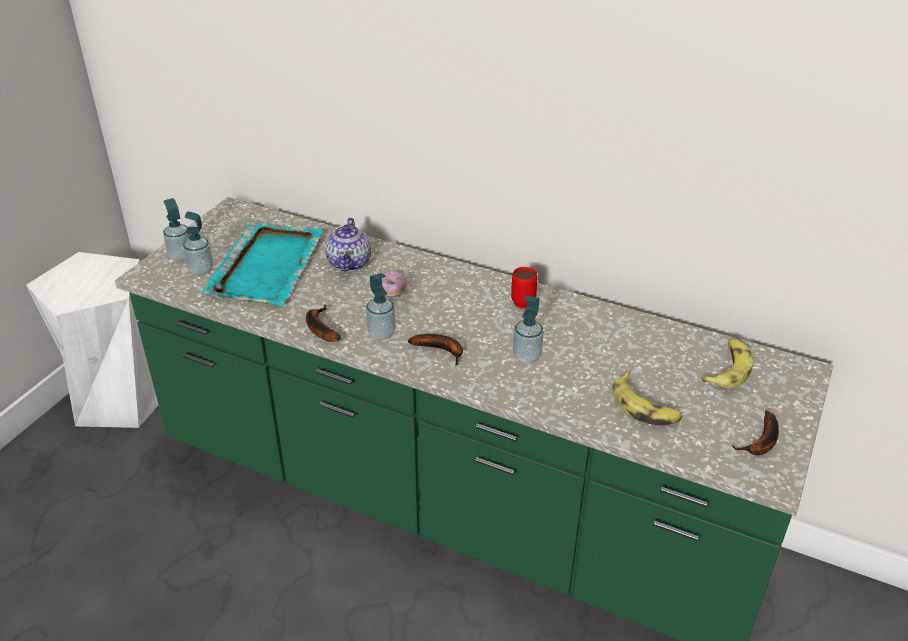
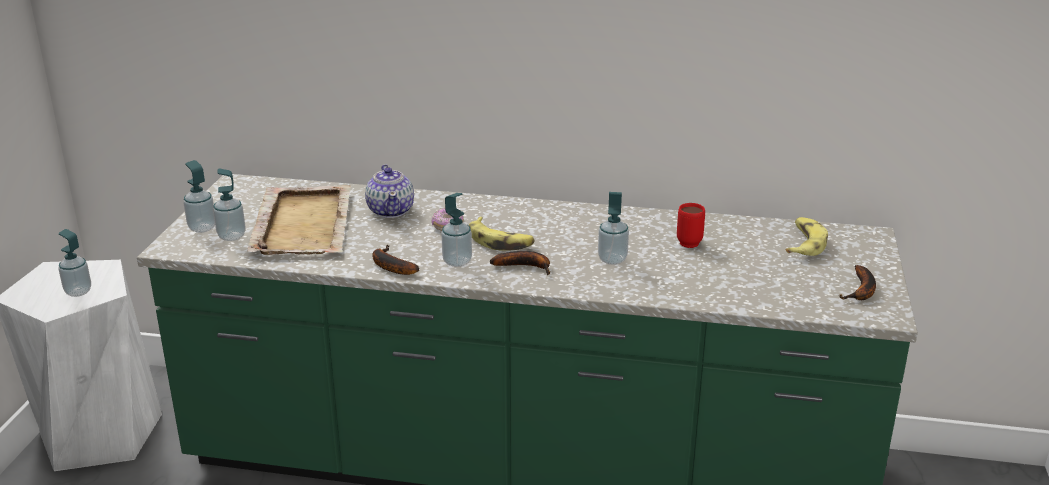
camera: 15 degrees left, 10 degrees down
(92, 288) = (78, 292): none -> soap dispenser
(267, 265) = (303, 223): turquoise tray -> beige tray
(522, 300) = (583, 218): red mug -> red mug (686, 241)
(644, 407) = (744, 281): banana -> banana (500, 241)

